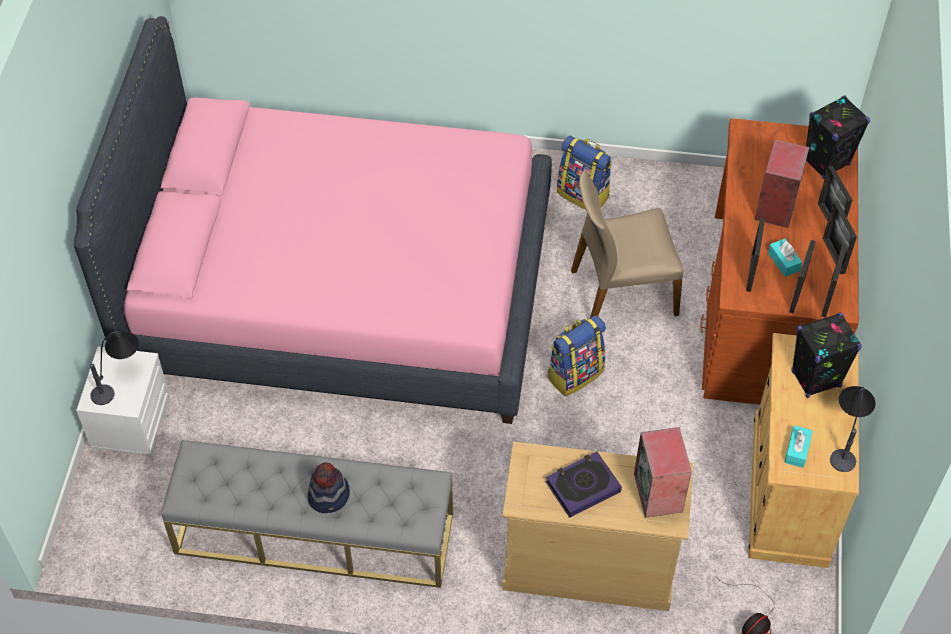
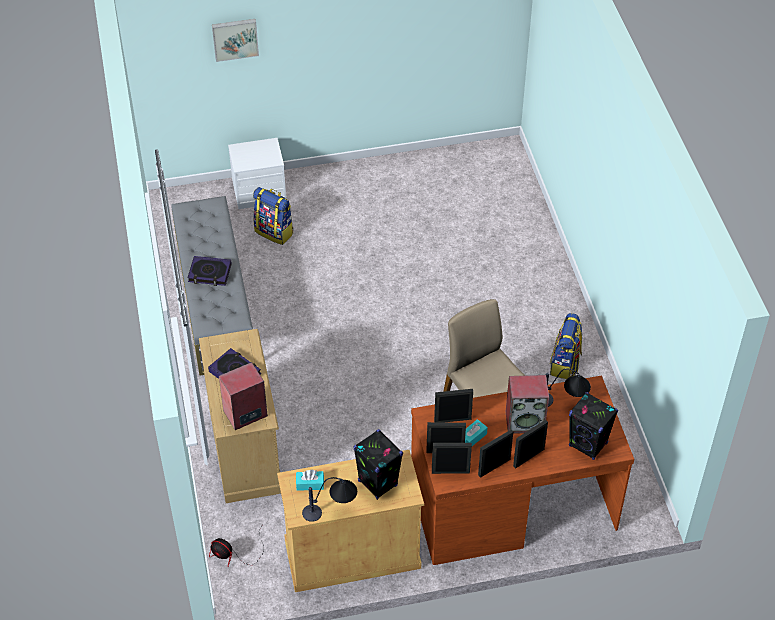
camera: 70 degrees right, 5 degrees down
(29, 266) = (235, 38): none -> picture
(119, 378) = (258, 154): table lamp -> table lamp (562, 403)
(329, 496) = (210, 273): hat -> book
(340, 289) = (408, 255): pink bed -> none
(575, 373) = (398, 401): backpack -> backpack (275, 232)

